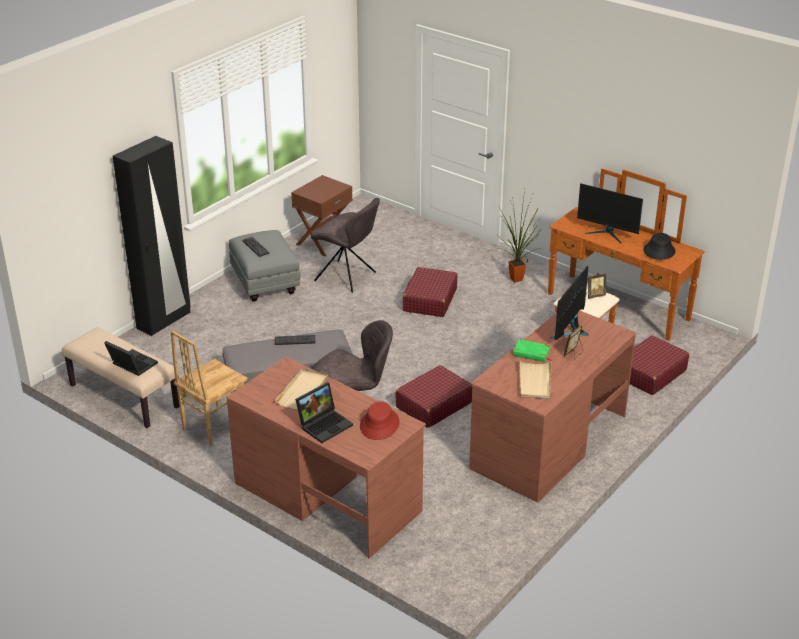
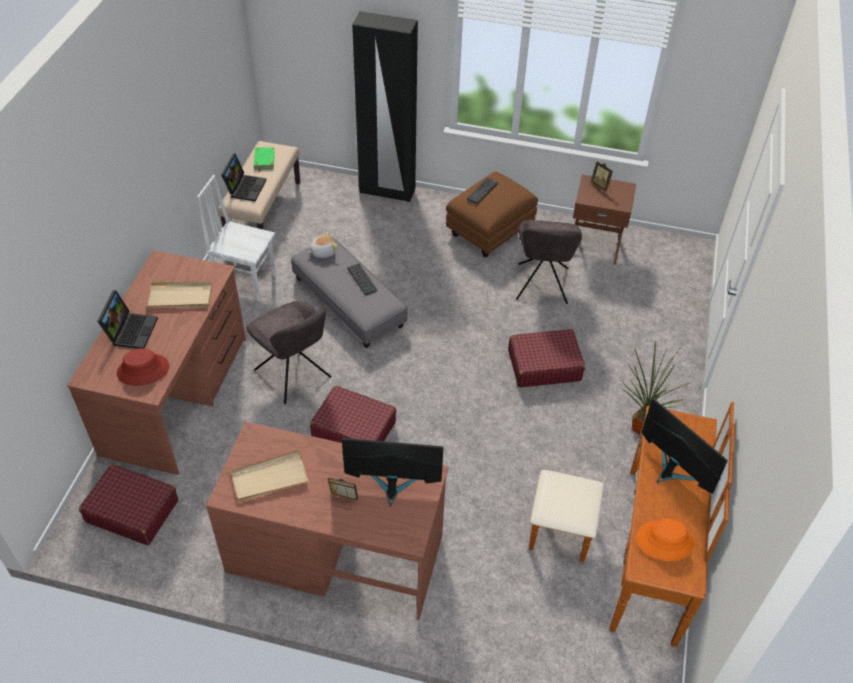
camera: 65 degrees right, 15 degrees up
(213, 426) = (246, 281): brown chair -> white chair
(242, 353) = (323, 252): none -> plush toy
(266, 284) = (489, 232): grey ottoman -> brown ottoman
(325, 424) = (131, 330): laptop -> laptop turned 105 degrees counterclockwise
(531, 353) = (325, 460): green book -> green book (264, 160)
(595, 295) = (575, 506): picture frame -> picture frame (601, 186)
(607, 233) = (671, 470): monitor -> monitor turned 135 degrees clockwise
(650, 373) = (522, 626): red suitcase -> red suitcase (132, 511)
(659, 251) = (664, 540): black hat -> orange hat

